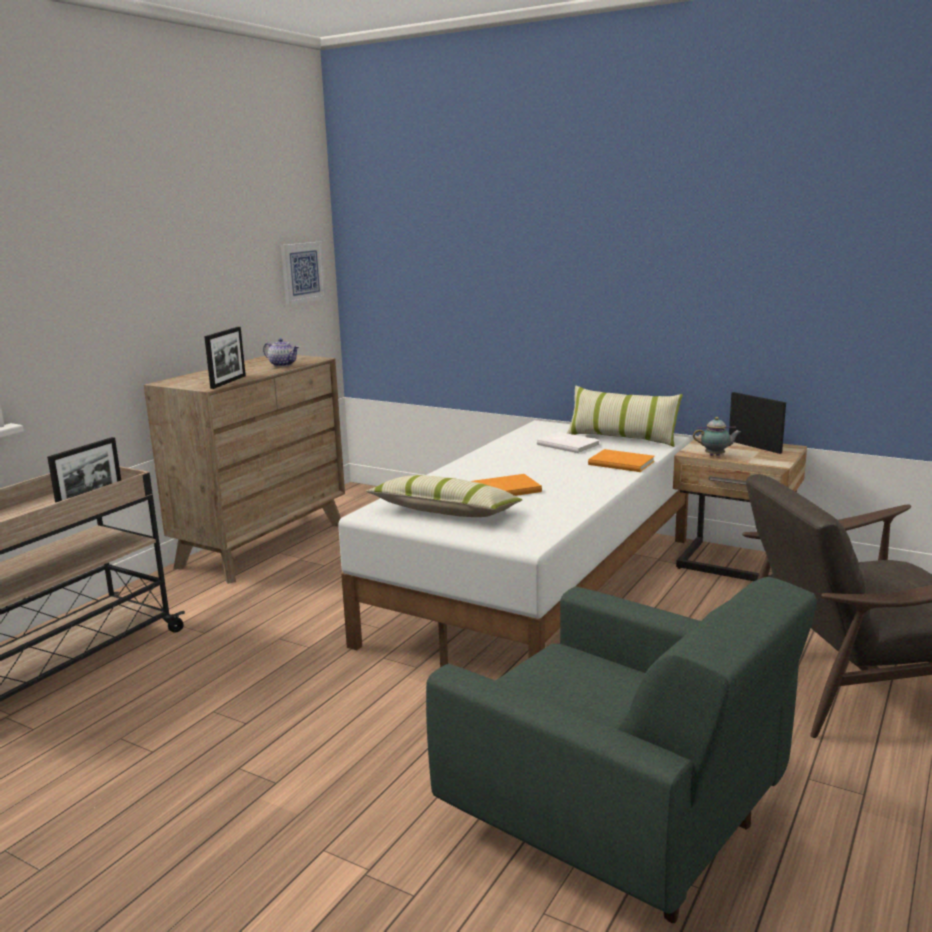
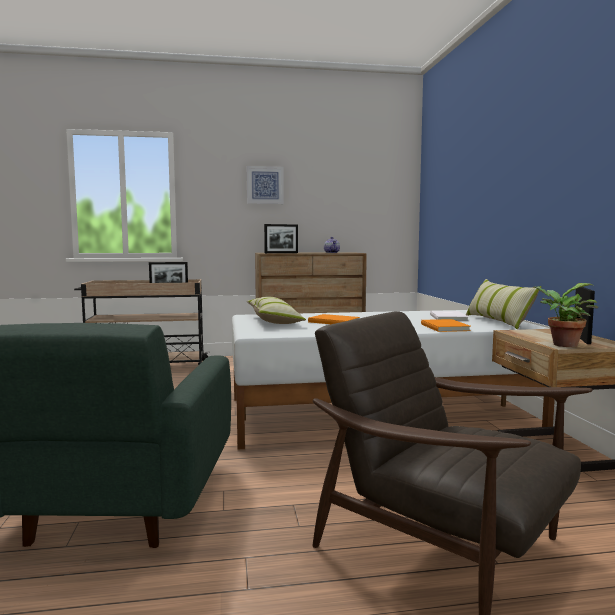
camera: 50 degrees right, 10 degrees down
(302, 272) = (387, 207): picture -> picture (265, 185)
(716, 455) = (523, 335): teapot -> none
(774, 461) = (561, 345): none -> potted plant

